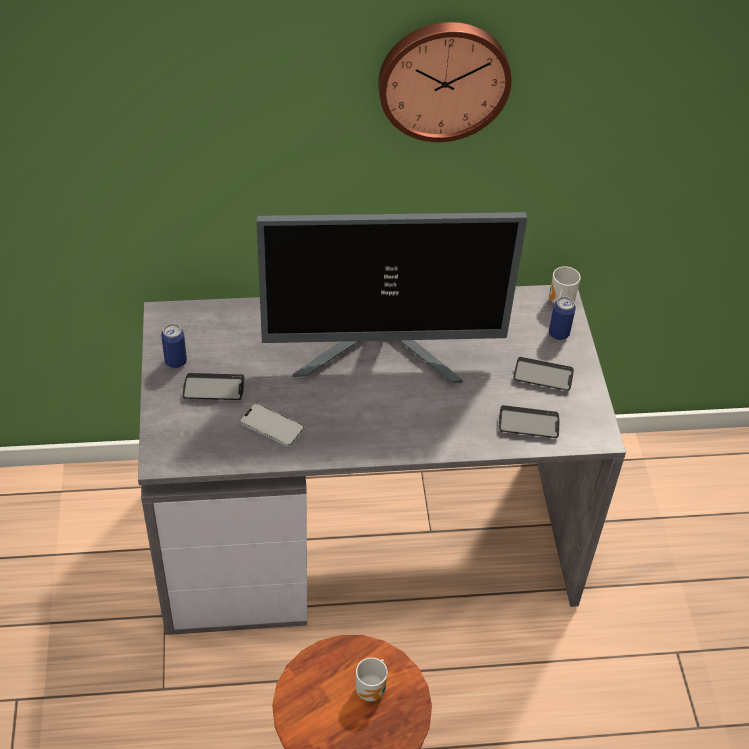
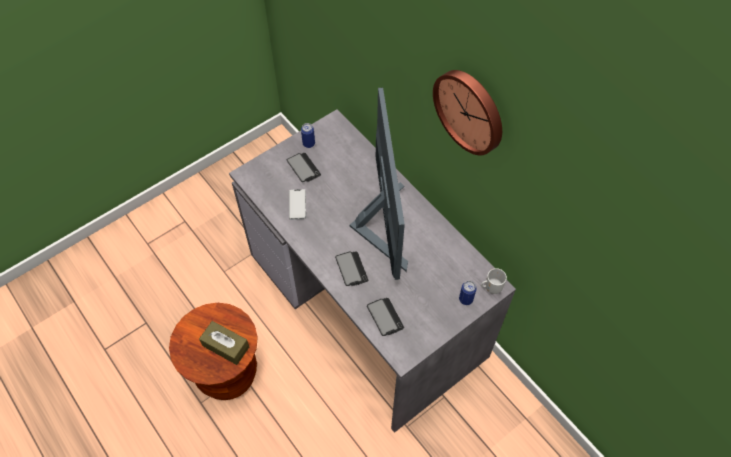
camera: 60 degrees right, 10 degrees up
(372, 690) = (226, 346): mug -> brown tissue box
(382, 354) = (381, 224): monitor -> monitor turned 150 degrees counterclockwise
(543, 375) = (426, 307): phone -> phone (351, 269)

